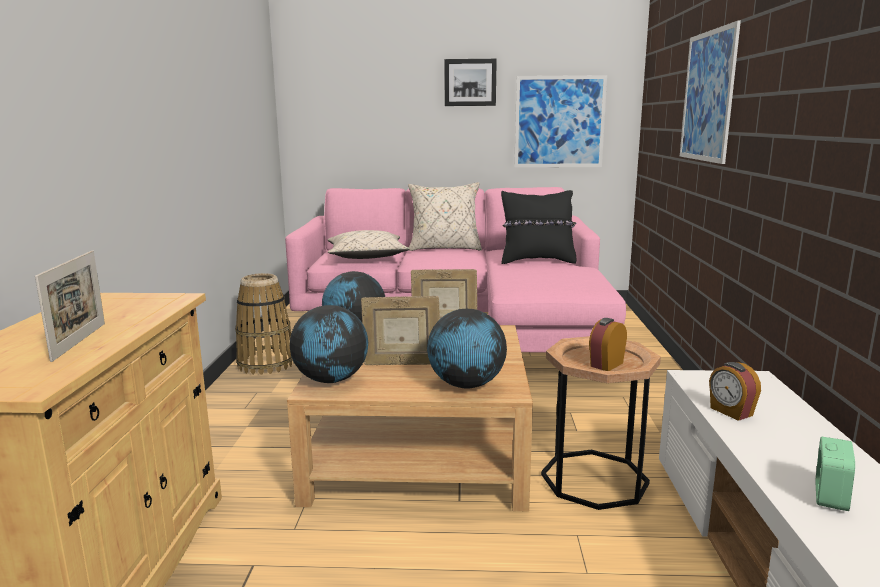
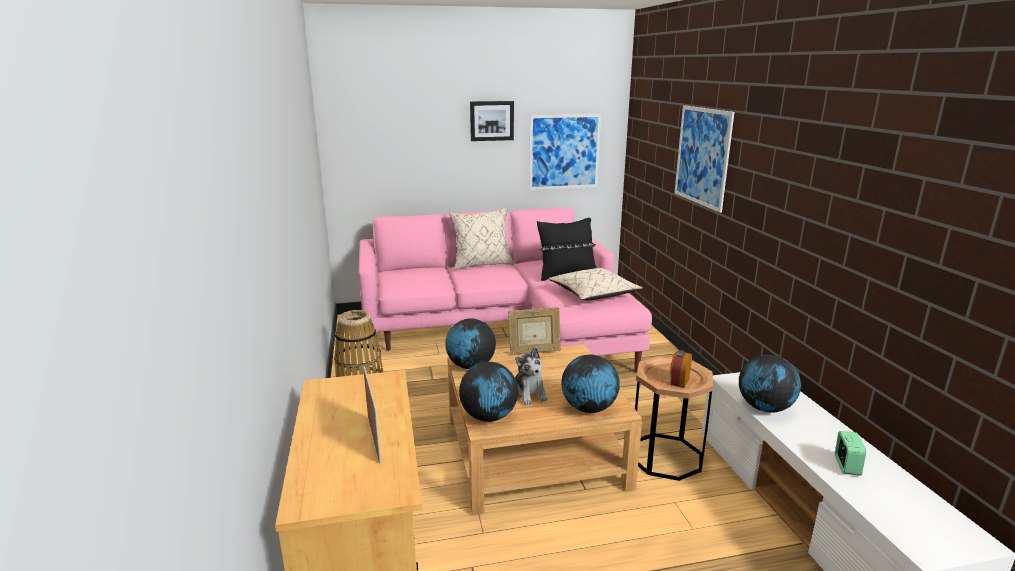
camera: 15 degrees left, 5 degrees up
(366, 257) = (425, 280): beige pillow -> beige pillow (593, 294)
(401, 364) = (529, 394): picture frame -> plush toy
(730, 412) = (765, 408): alarm clock -> globe

